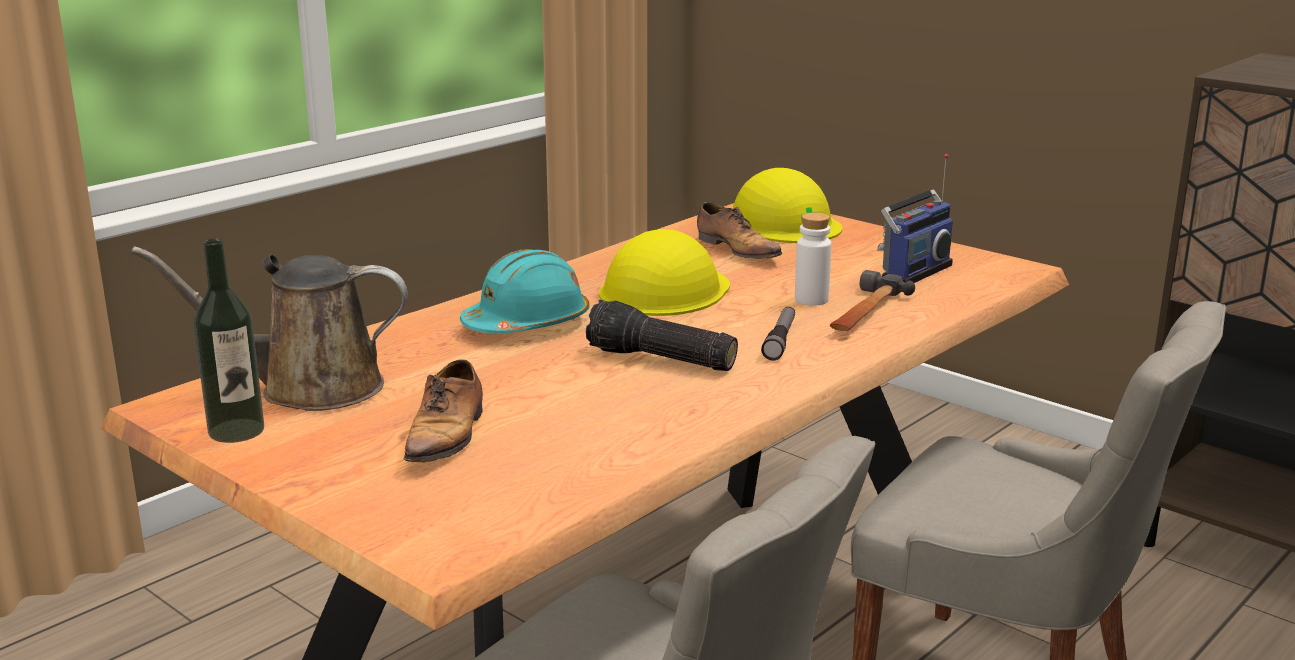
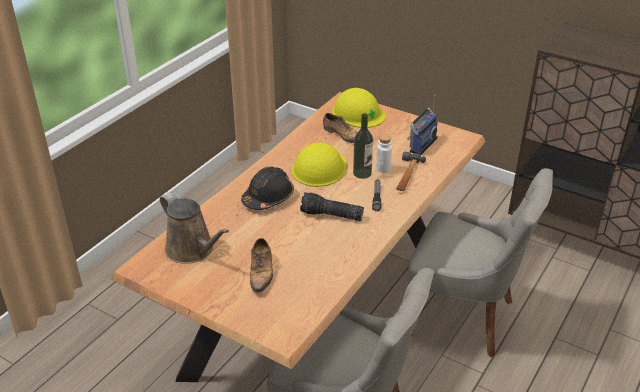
camera: 10 degrees left, 15 degrees up
(236, 431) = (175, 279): bottle -> bottle (362, 173)
(308, 388) = (192, 250): brown watering can -> brown watering can turned 120 degrees counterclockwise
(527, 324) = (268, 198): turquoise hard hat -> black hard hat

